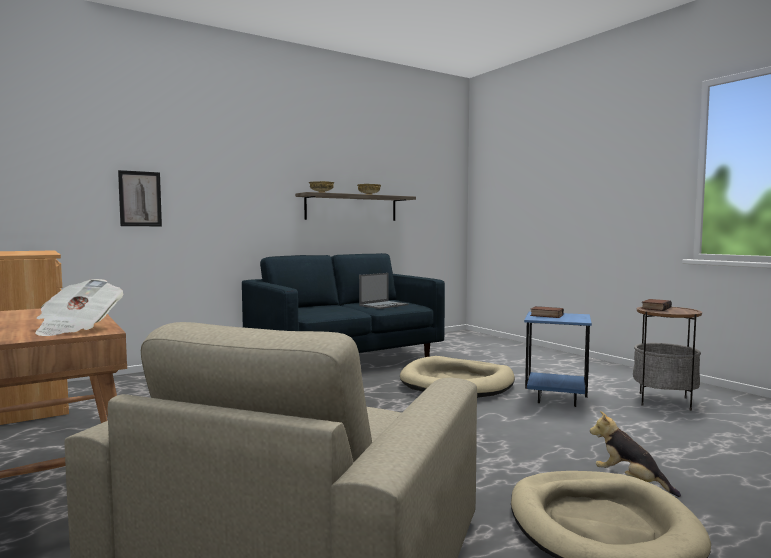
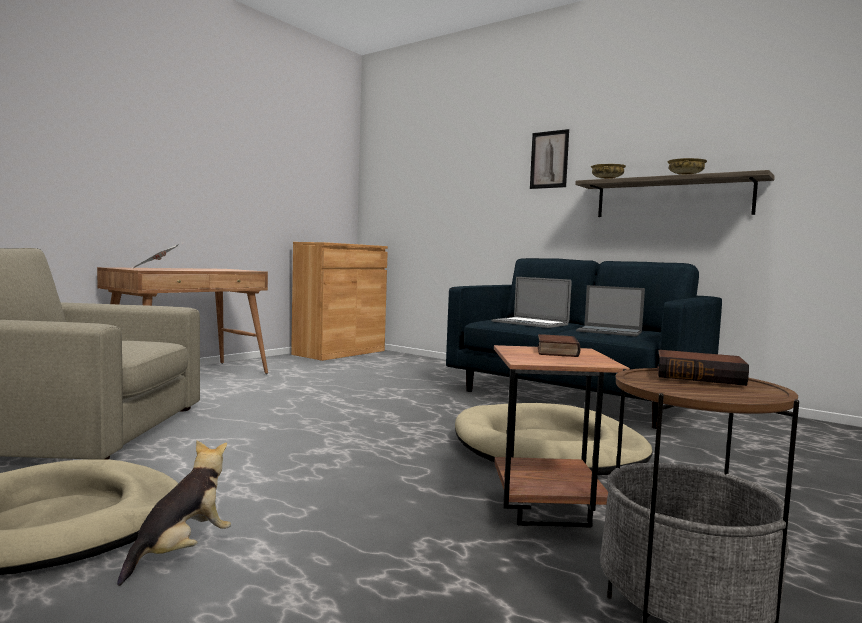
camera: 70 degrees right, 0 degrees up
(140, 199) = (444, 202): picture -> picture (549, 159)
(328, 310) = (530, 323): none -> laptop
(556, 399) = (549, 510): blue side table -> brown side table

